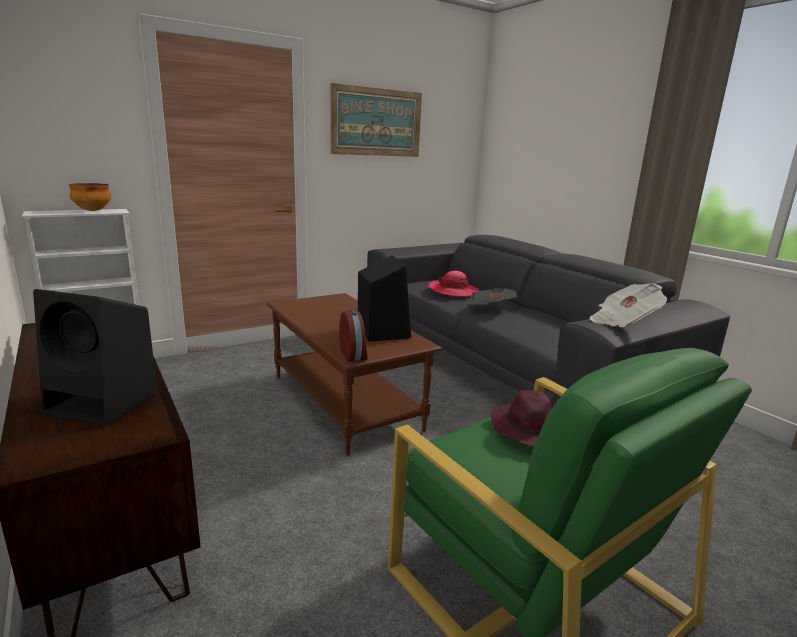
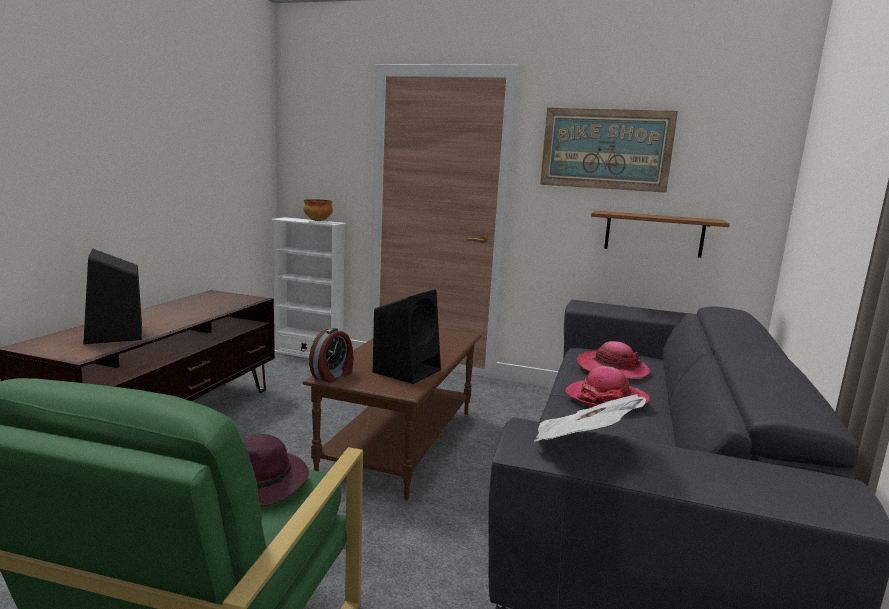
camera: 50 degrees right, 5 degrees down
(411, 189) = (654, 234): none -> brown shelf
(492, 308) = (606, 398): newspaper -> hat

